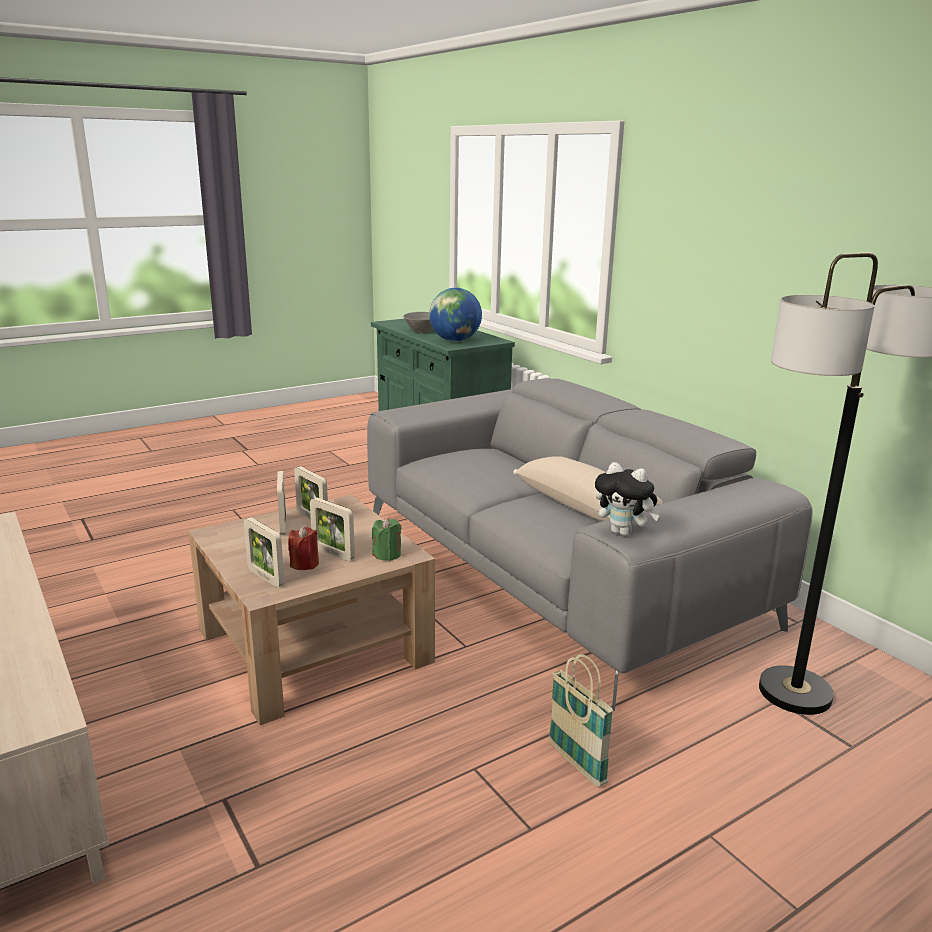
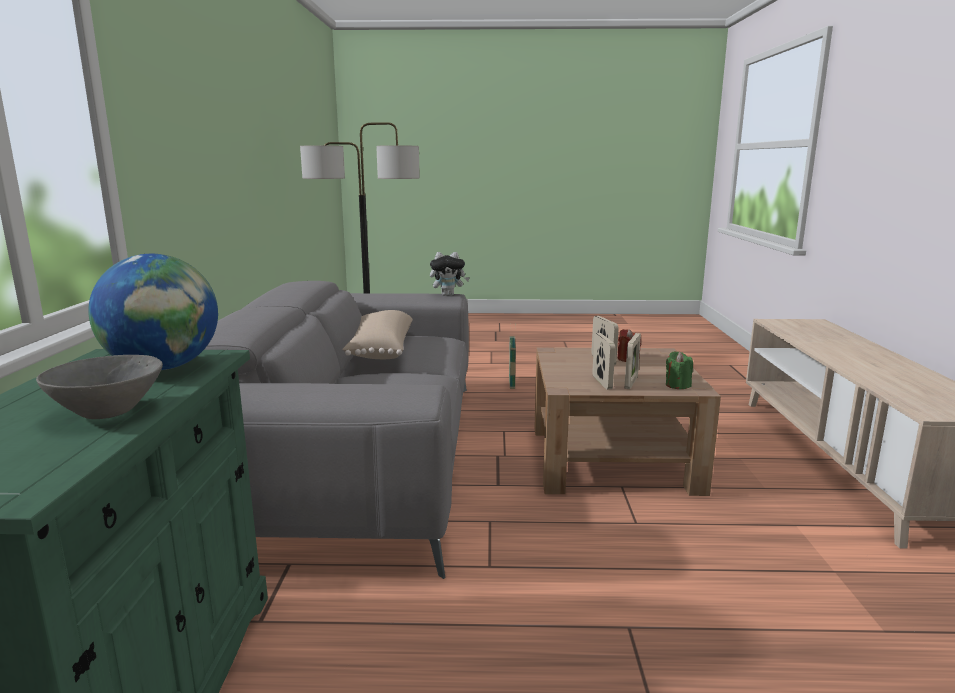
camera: 145 degrees left, 5 degrees down
(265, 577) = (659, 358): picture frame -> none
(387, 554) = (566, 353): green candle -> green candle (677, 385)
(624, 533) = (448, 295): plush toy -> plush toy turned 105 degrees clockwise

